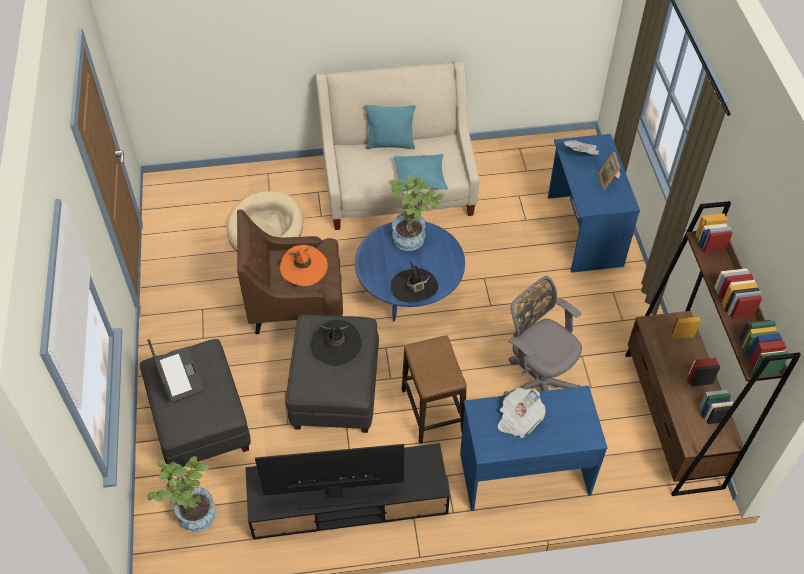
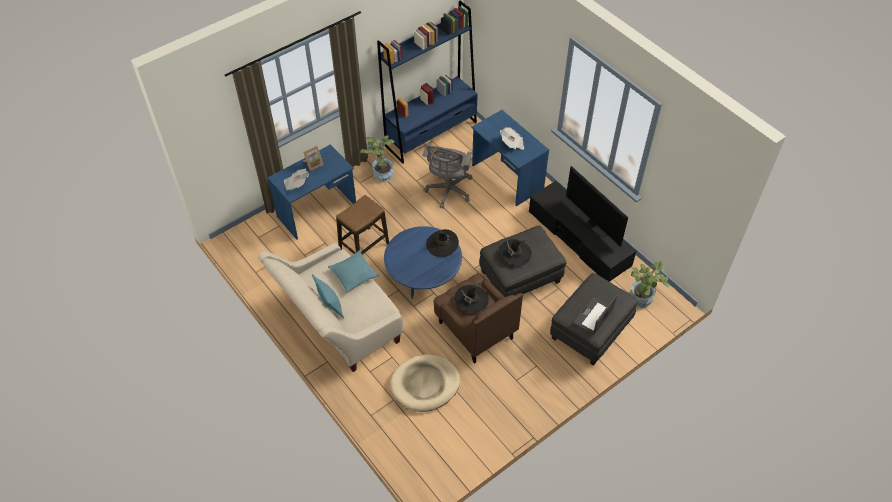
camera: 120 degrees left, 0 degrees up
(303, 267) = (471, 299): orange hat -> black hat
(413, 237) = (402, 262): potted plant -> potted plant (380, 173)
(432, 411) = (499, 228): stool -> stool (364, 247)
(672, 419) = (431, 134): brown bookcase -> blue bookcase

